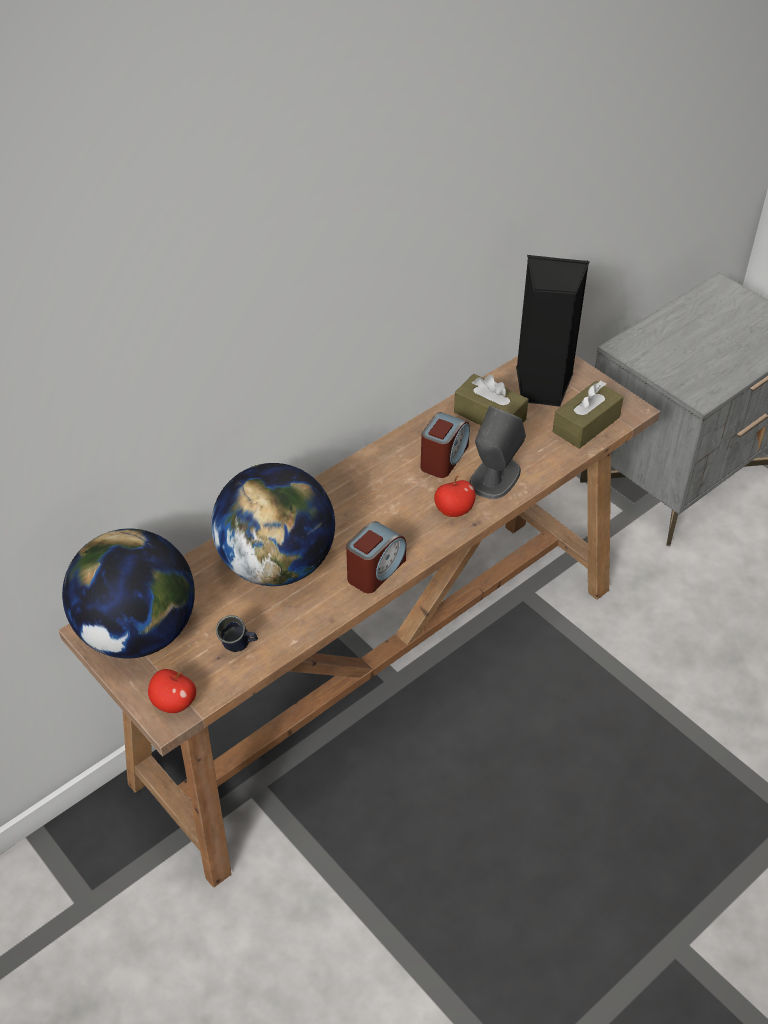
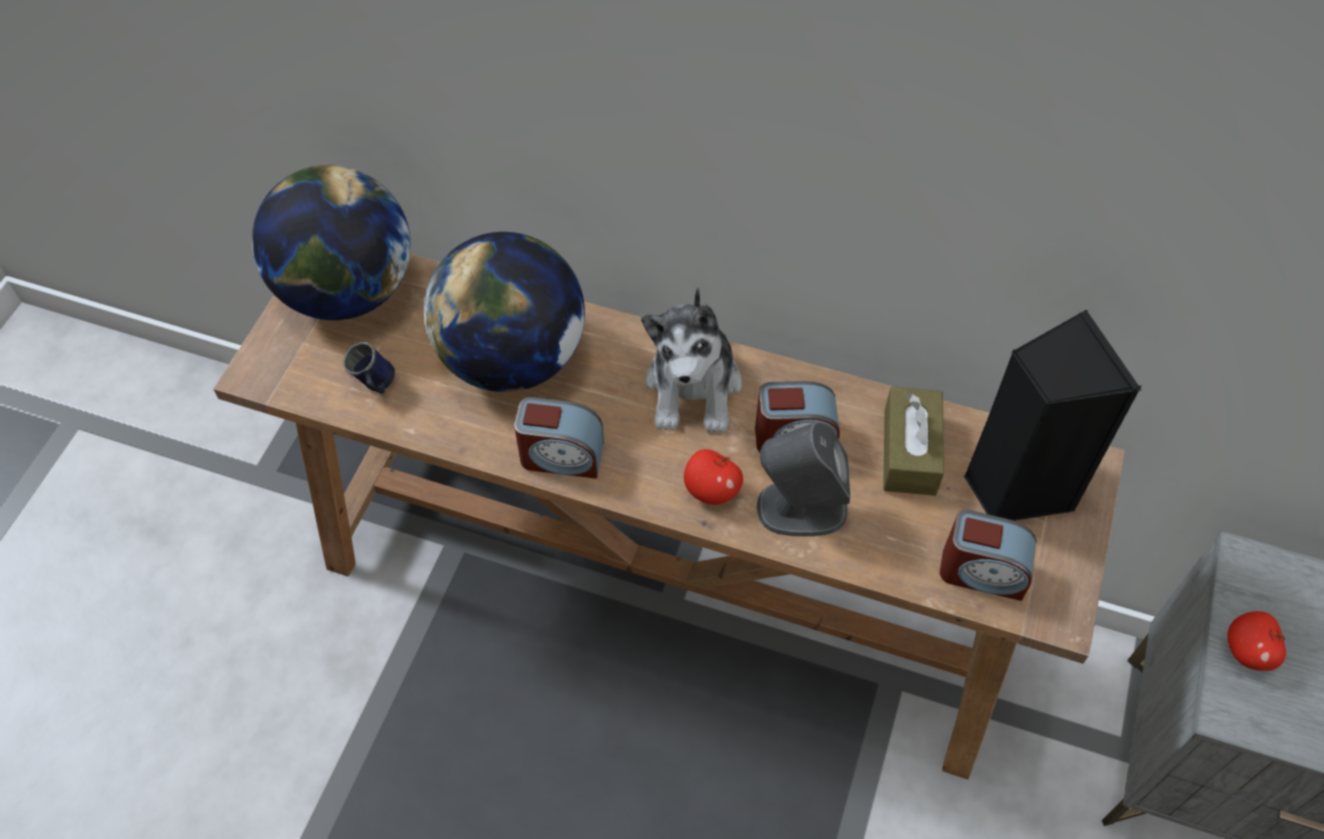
camera: 60 degrees right, 10 degrees up
(174, 703) = (273, 369): apple -> apple (1247, 651)
(372, 486) = (693, 387): none -> plush toy
(586, 424) = (982, 571): brown tissue box -> alarm clock

